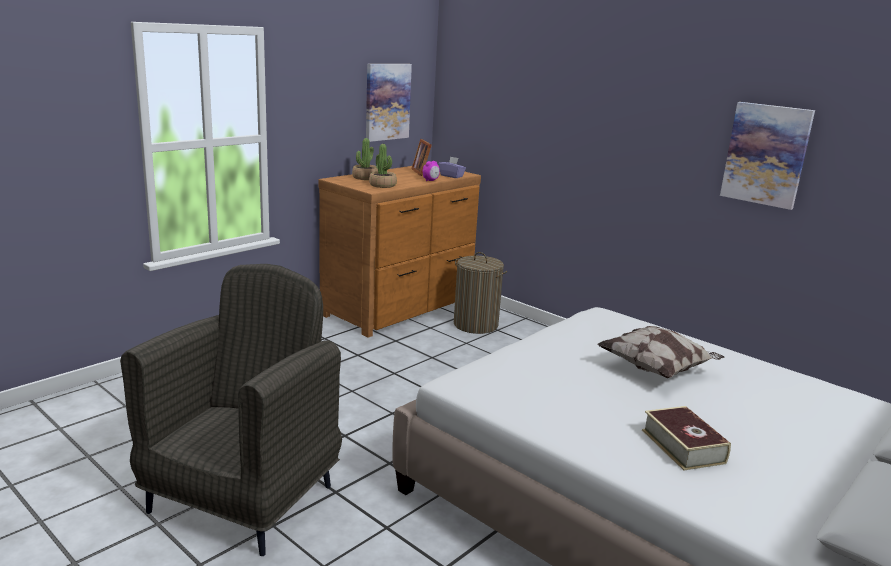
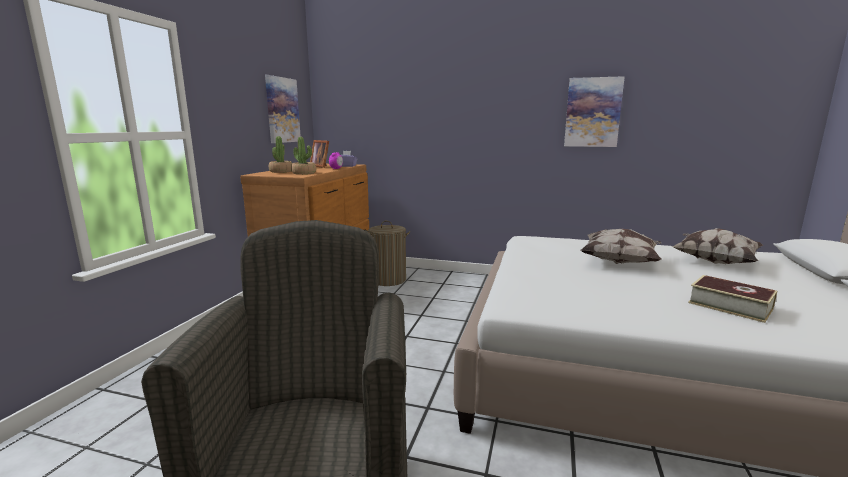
camera: 25 degrees left, 5 degrees down
(788, 400) = (714, 261): none -> pillow

